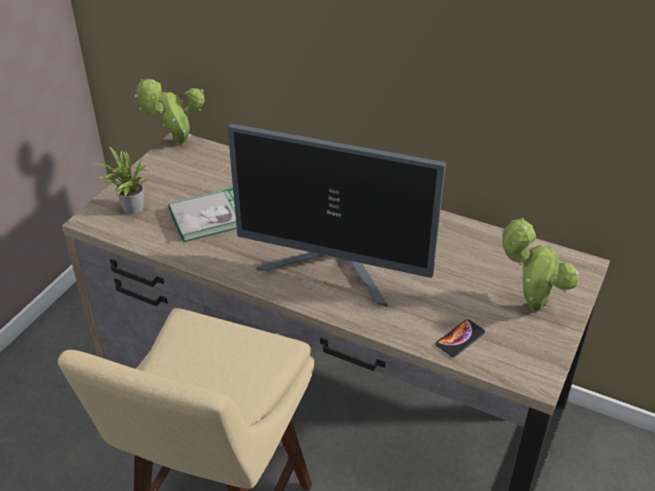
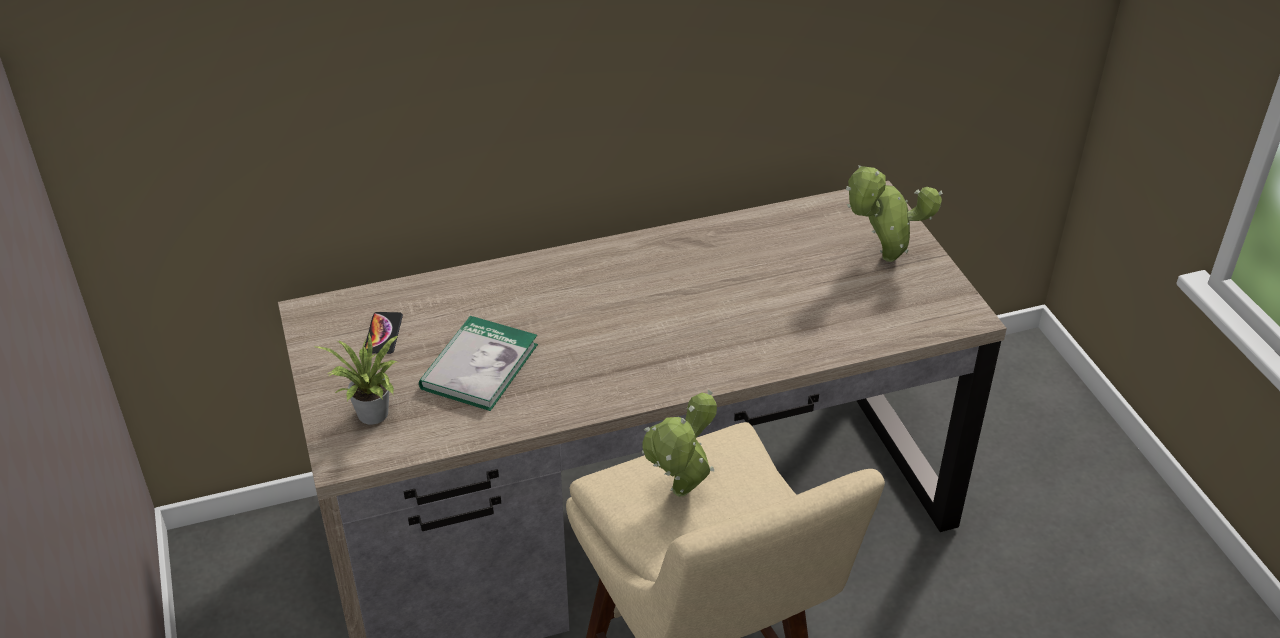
camera: 45 degrees left, 0 degrees up
(176, 143) = (309, 315): potted plant -> potted plant (679, 495)
(334, 271) = (684, 337): monitor -> none
(460, 338) = (870, 324): phone -> phone (383, 334)

